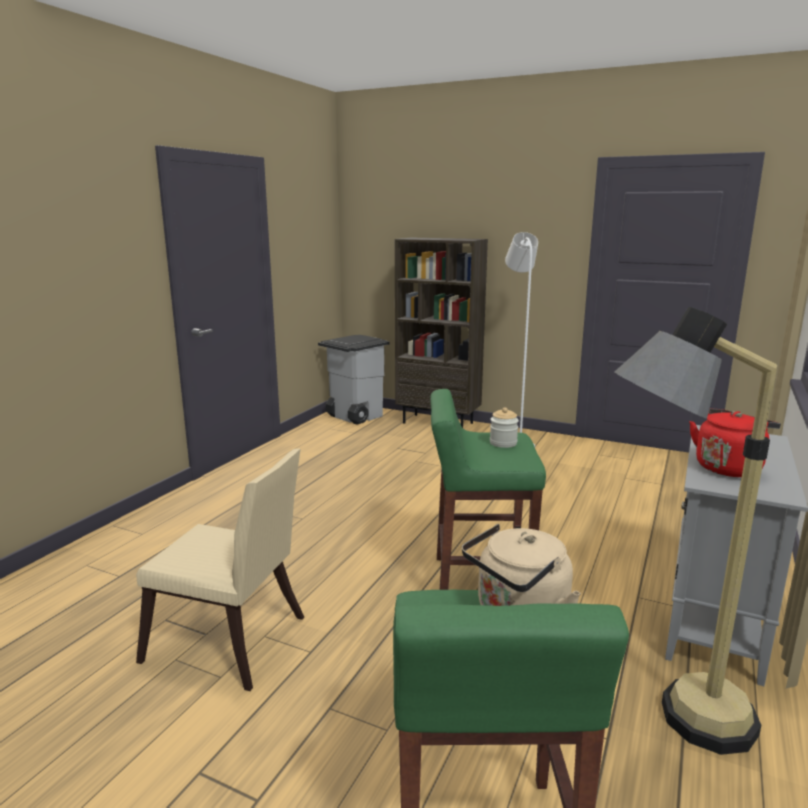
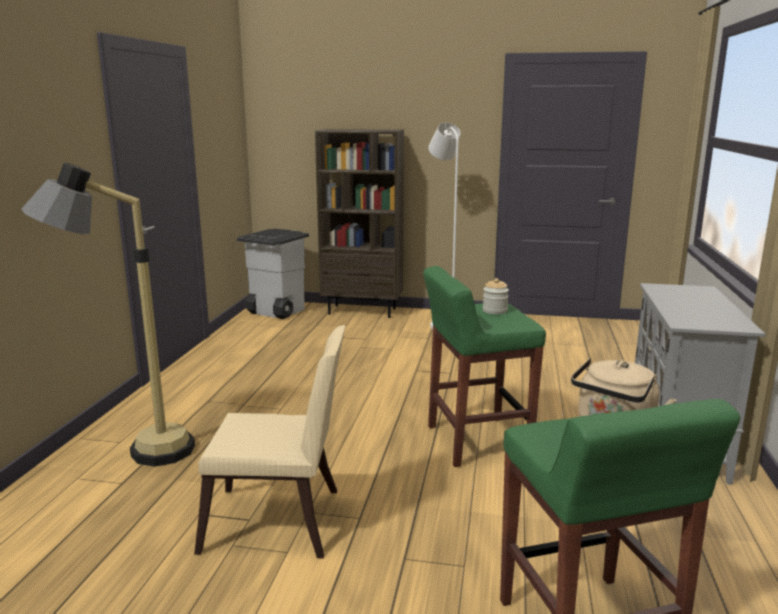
camera: 15 degrees left, 0 degrees up
(669, 722) = (678, 521): floor lamp -> floor lamp (132, 456)
(729, 467) = (691, 311): red kettle -> none

